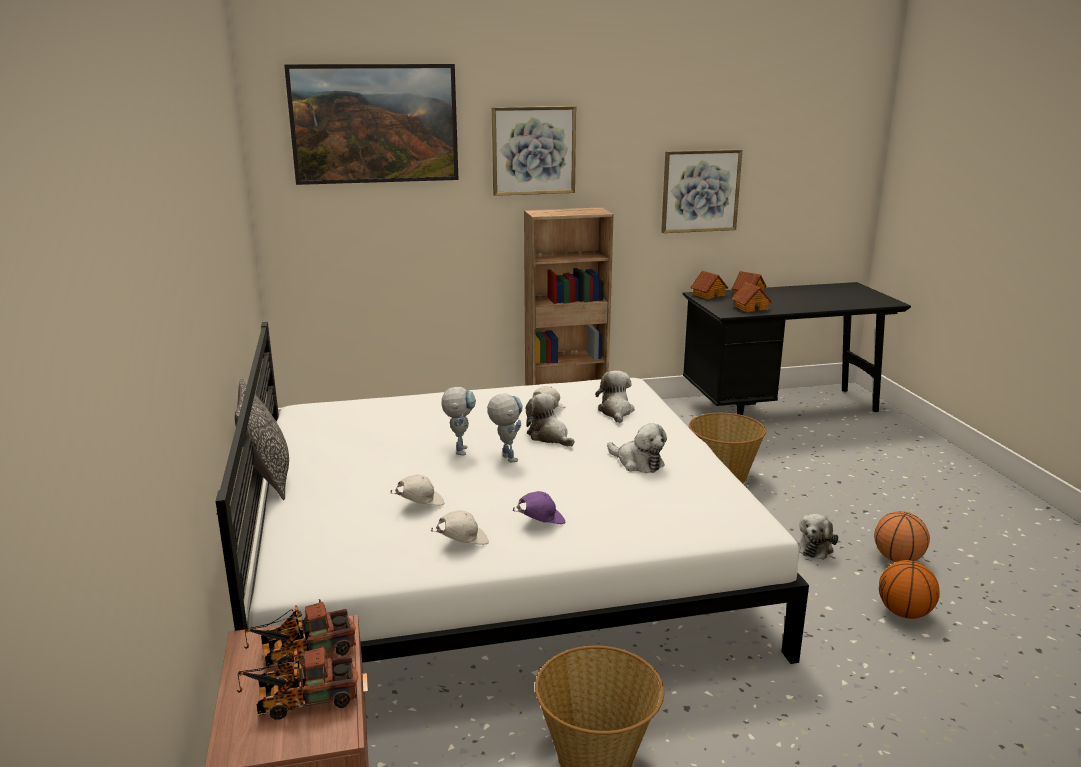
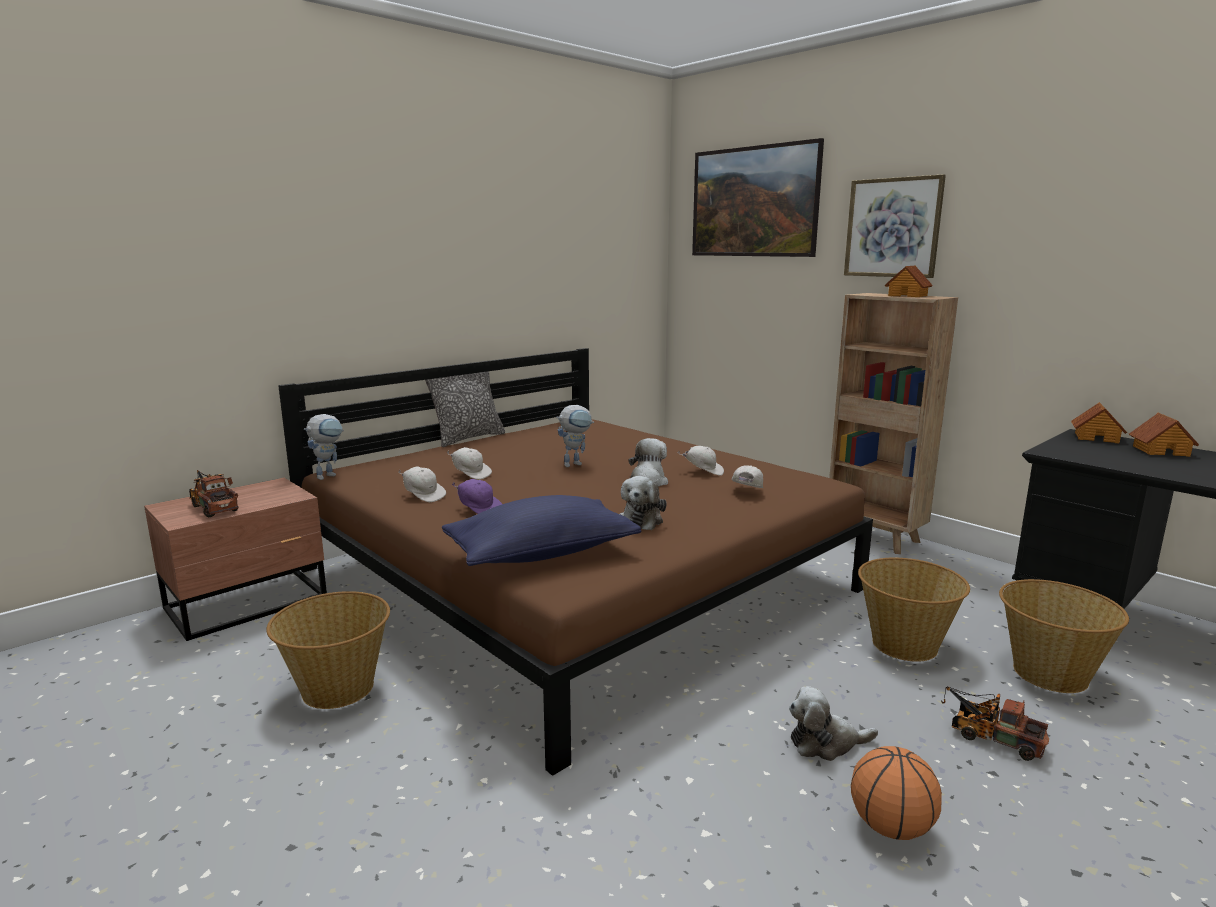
camera: 60 degrees right, 5 degrees down
(302, 653) = (265, 496): toy truck -> toy truck (990, 737)
(496, 562) = (576, 578): white bed -> brown bed
(505, 456) = (583, 478): toy robot -> toy robot (329, 475)
(616, 411) = (746, 492): plush toy -> white cap
(680, 518) = (541, 554): none -> blue pillow
(700, 191) = (1119, 288): picture -> none
(750, 308) = (1107, 458): toy house -> toy house (908, 295)
(784, 452) = (1049, 673): none -> basket
(904, 613) = (745, 853): basketball -> none

